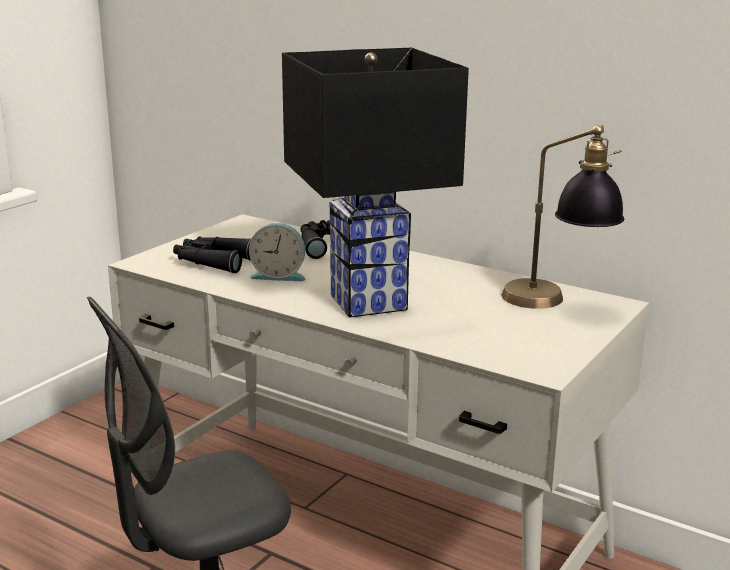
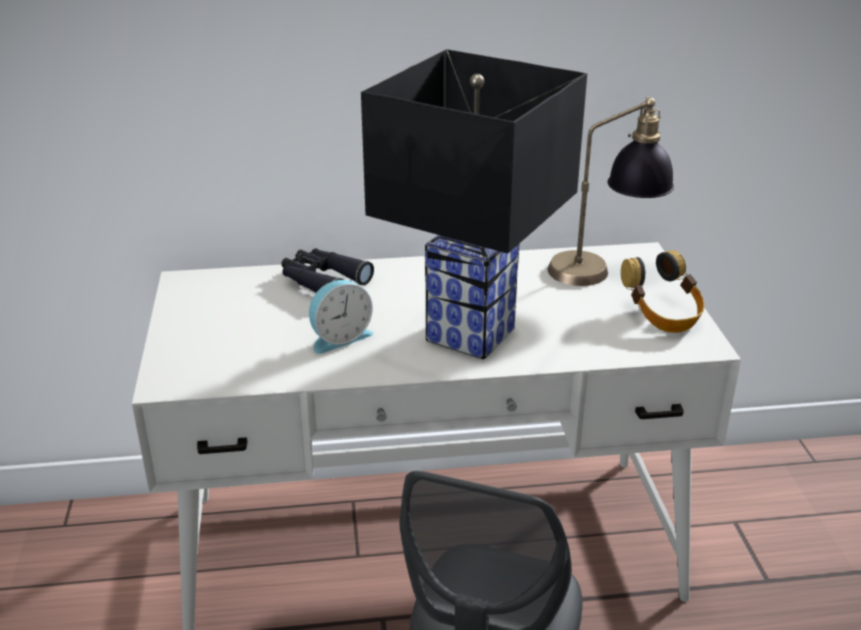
camera: 40 degrees left, 10 degrees up
(213, 262) = (244, 348): black binoculars -> none
(547, 343) = (662, 315): none -> headphones

